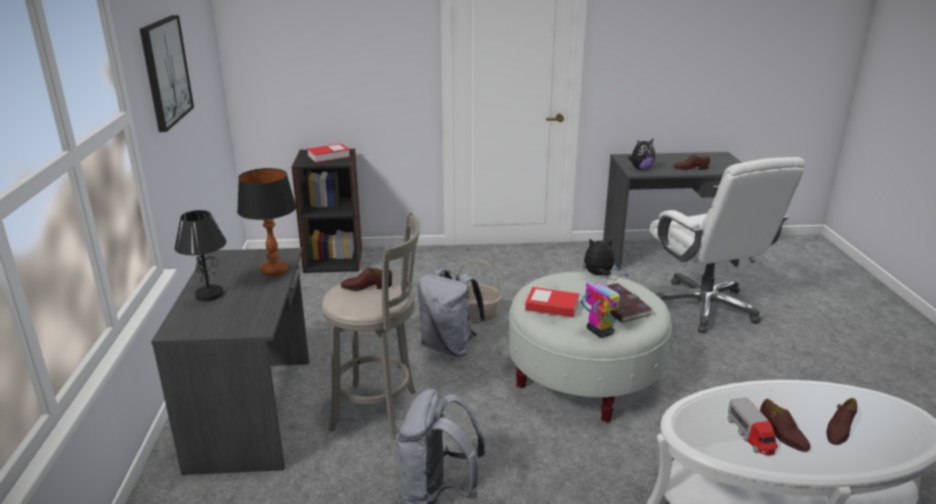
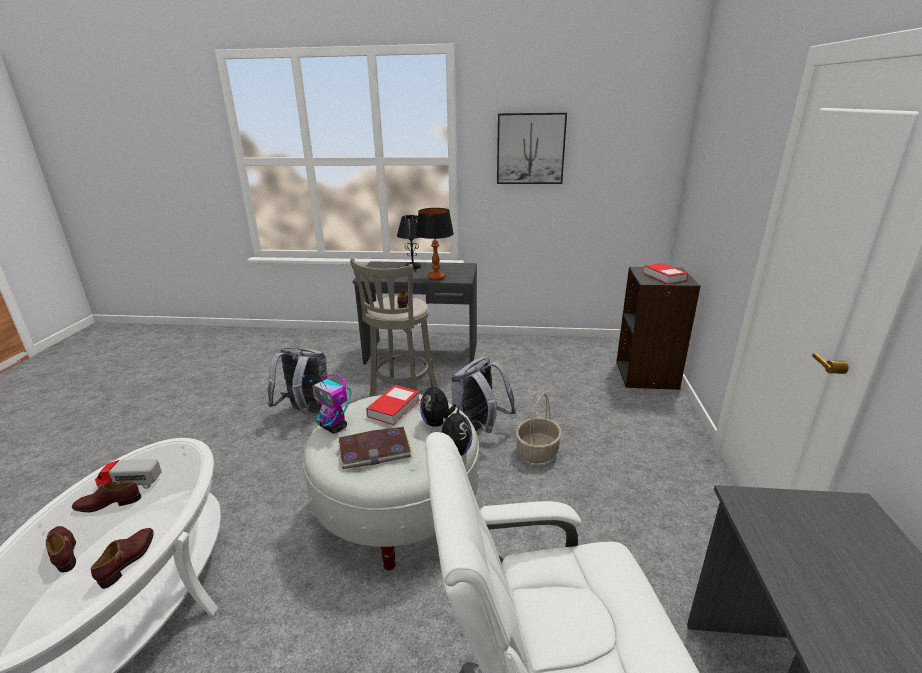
camera: 100 degrees right, 0 degrees up
(599, 331) = (334, 427): toy robot -> toy robot turned 60 degrees clockwise
(641, 169) = (775, 514): plush toy -> plush toy (437, 423)
(690, 168) = (828, 612): brown shoe -> brown shoe (128, 559)

